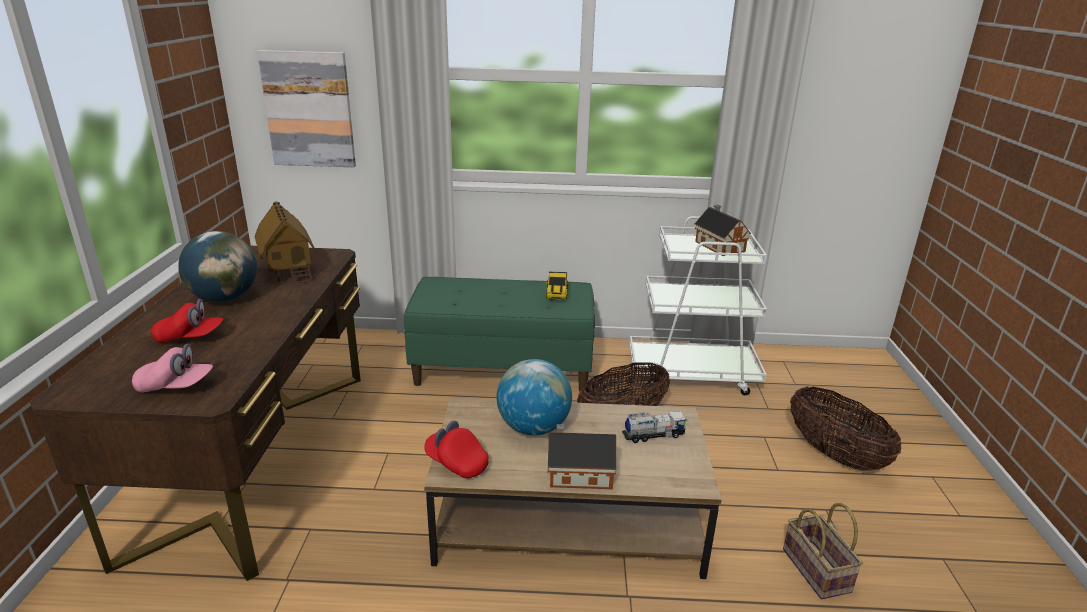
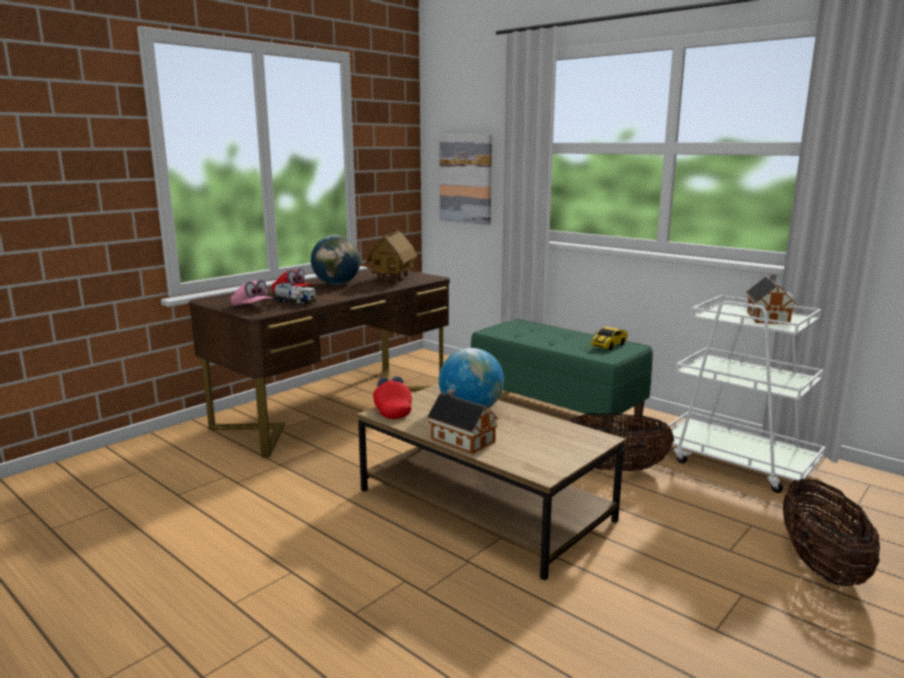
camera: 40 degrees right, 10 degrees down
(653, 435) = (556, 440): toy truck -> toy truck (294, 302)
(818, 571) = (663, 625): basket -> none

